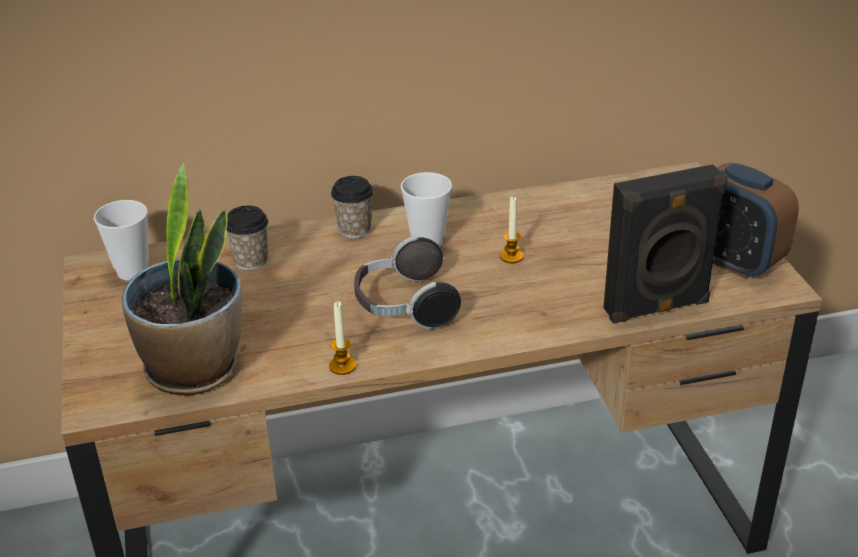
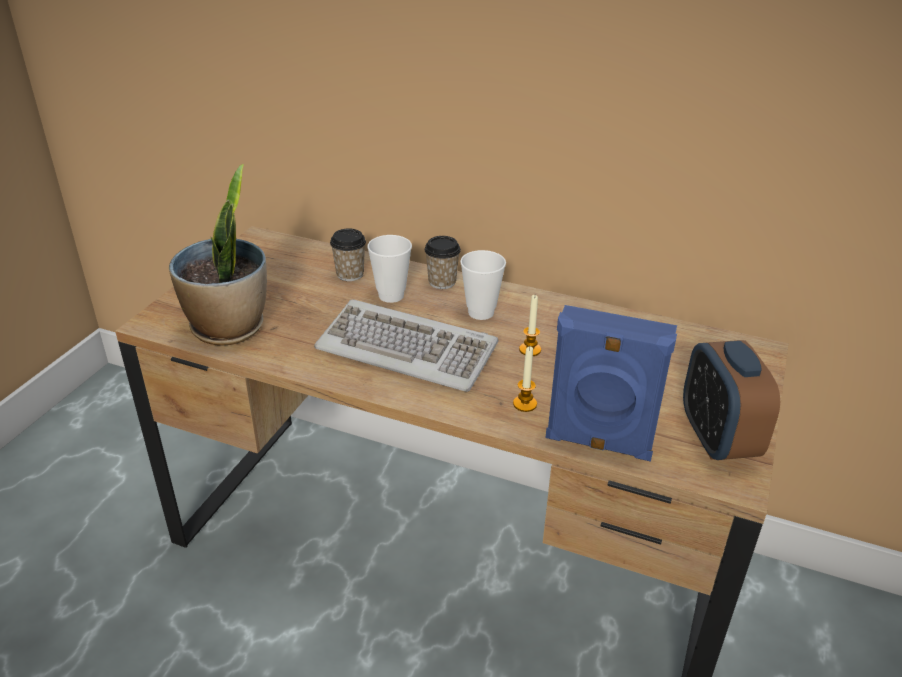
camera: 35 degrees right, 0 degrees up
(132, 271) = (274, 251): cup -> cup (391, 295)
(342, 366) = (315, 370): candle -> candle (525, 404)
(404, 306) = (407, 349): headphones -> keyboard
(657, 308) = (598, 444): black speaker -> blue speaker

